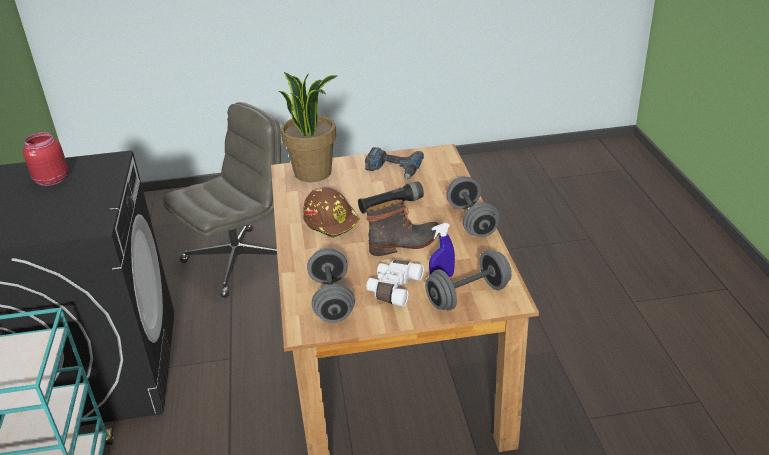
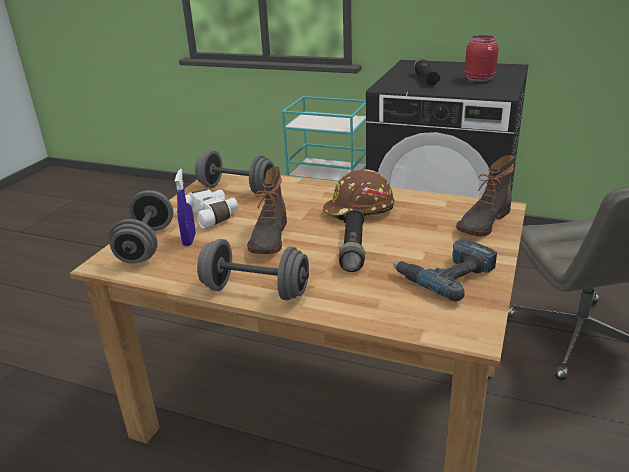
camera: 120 degrees right, 5 degrees down
(53, 210) = (425, 79): none -> black flashlight
(314, 172) = (482, 222): potted plant -> boot

